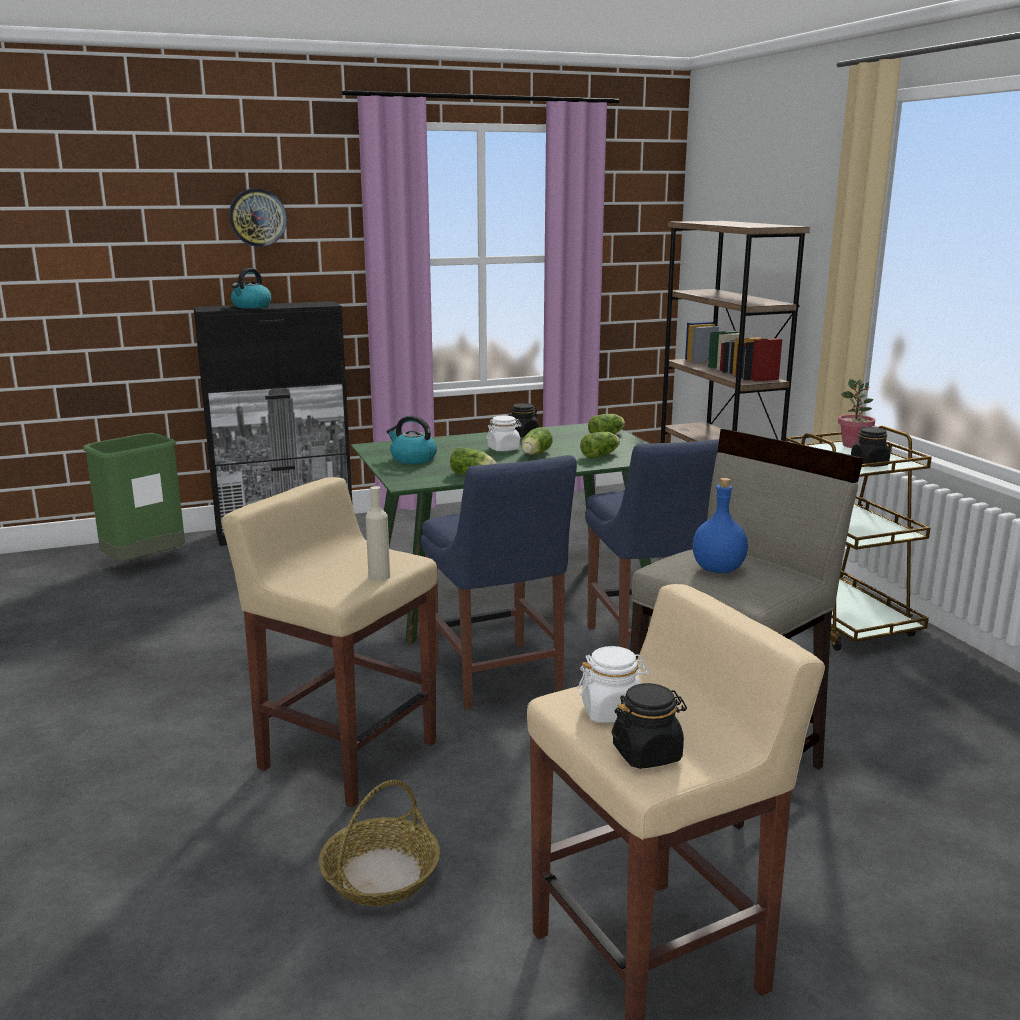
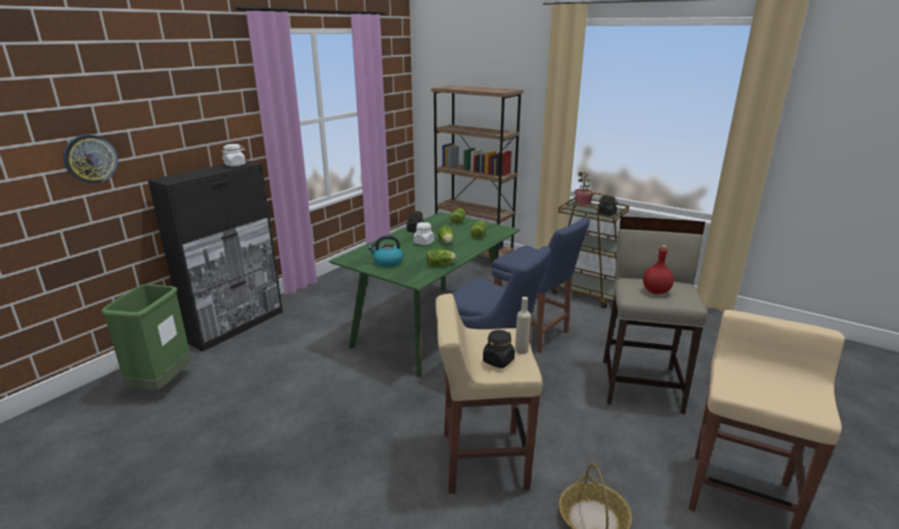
camera: 35 degrees left, 5 degrees up
(251, 306) = (197, 173): kettle -> none
(257, 217) = (182, 105): wall clock -> wall clock (90, 159)
(612, 711) = (753, 386): white jar -> white jar (235, 165)
(647, 754) = (801, 402): black jar -> black jar (498, 361)
(719, 569) = (656, 291): blue bottle -> red bottle

